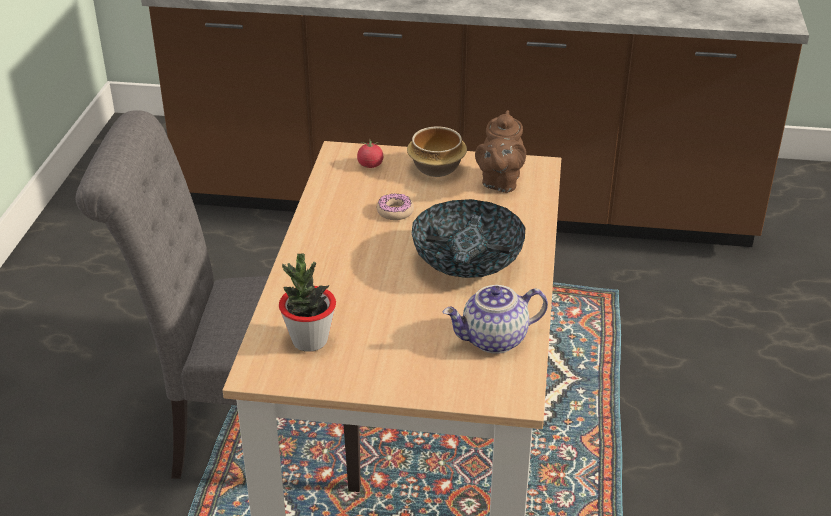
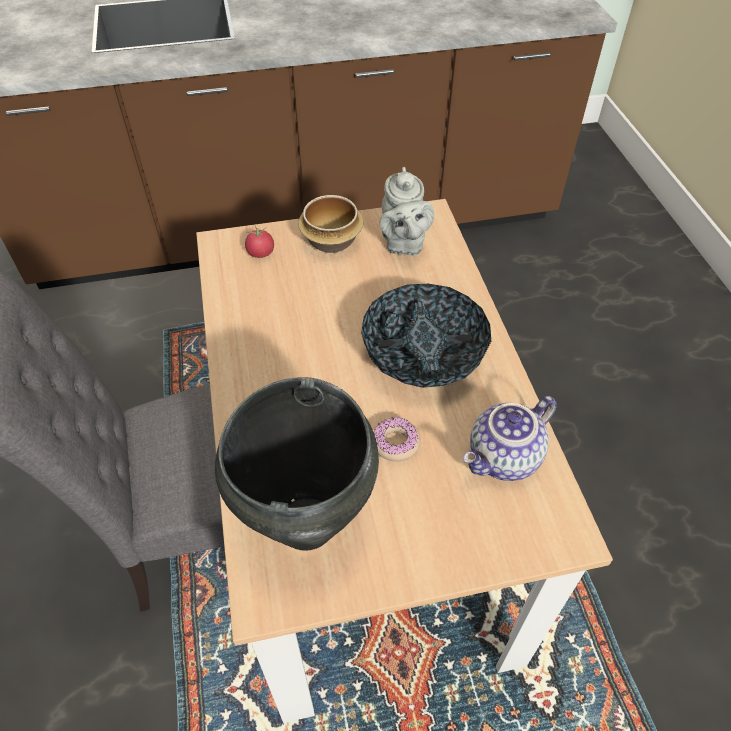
camera: 20 degrees left, 15 degrees up
(309, 341) = (305, 525): potted plant -> black cooking pot
(395, 211) = (315, 308): donut -> donut (395, 443)
(499, 182) = (403, 244): brown teapot -> grey teapot

